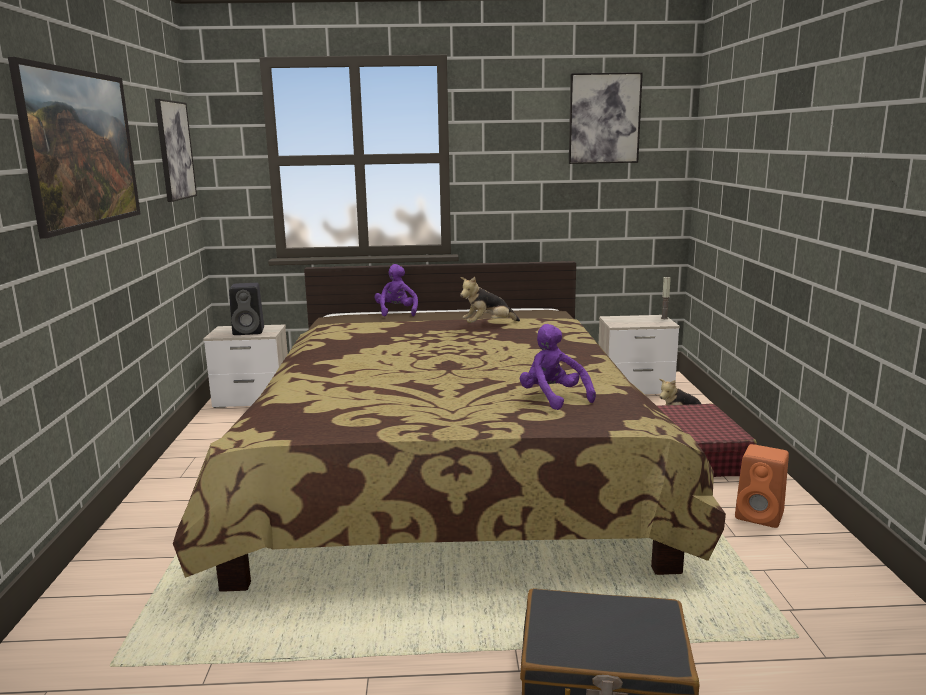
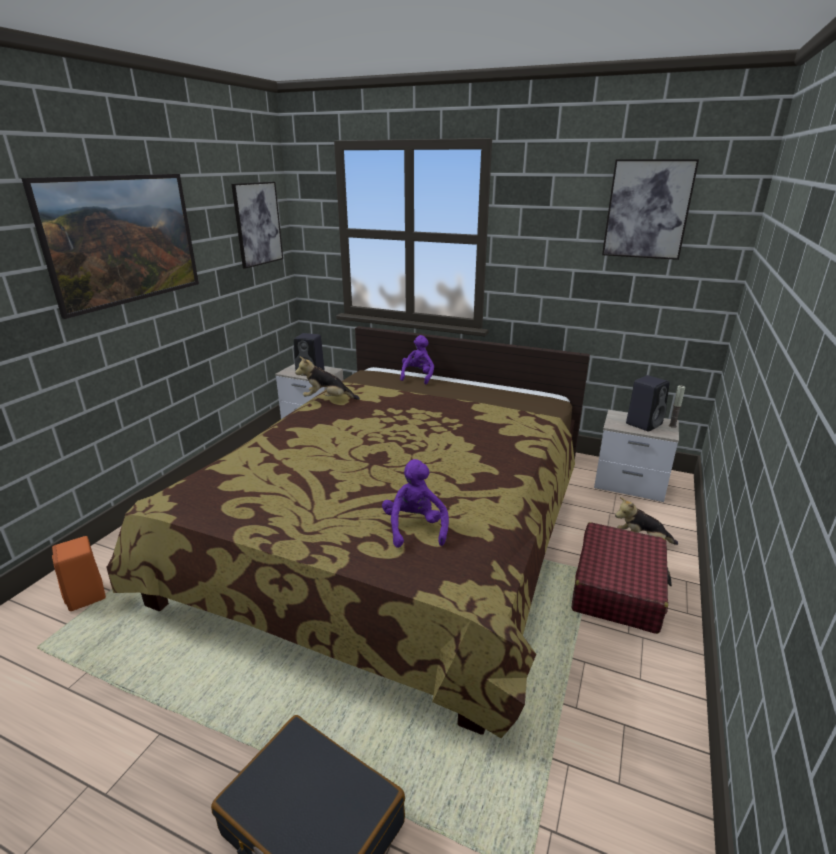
camera: 25 degrees right, 10 degrees up
(488, 325) = (466, 411): plush toy -> plush toy (327, 399)
(640, 320) = (644, 423): none -> black speaker
(761, 516) = (625, 691): orange speaker -> orange speaker (87, 596)

